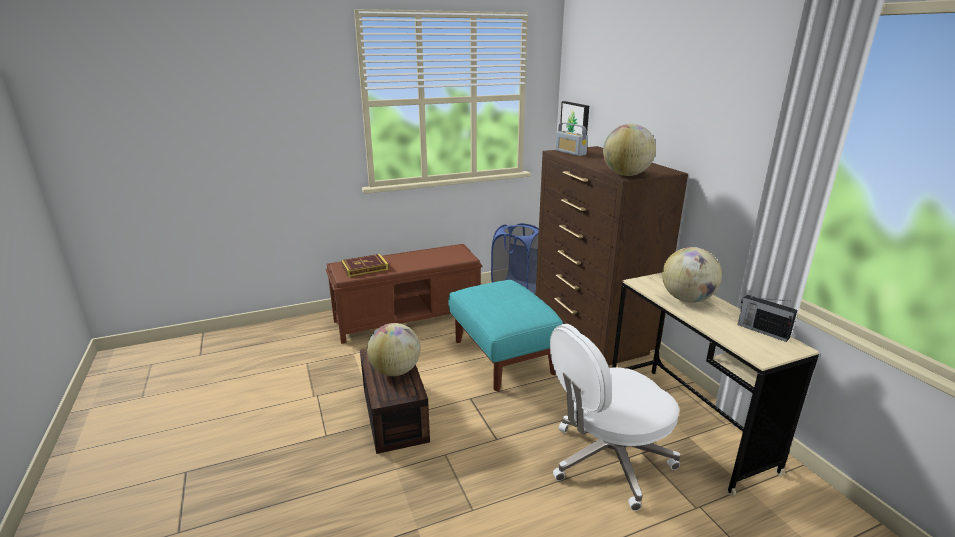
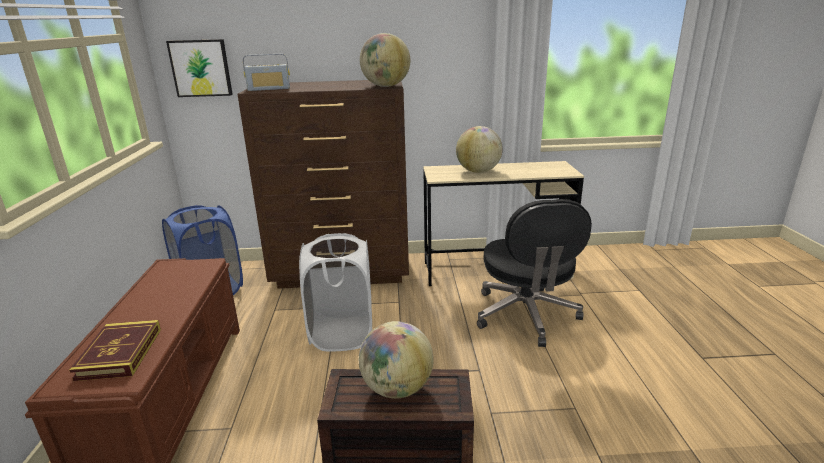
camera: 70 degrees left, 0 degrees up
(502, 357) = (342, 334): turquoise ottoman -> white laundry basket
(607, 460) = (526, 315): white office chair -> black office chair
(762, 331) = (535, 165): radio -> none

